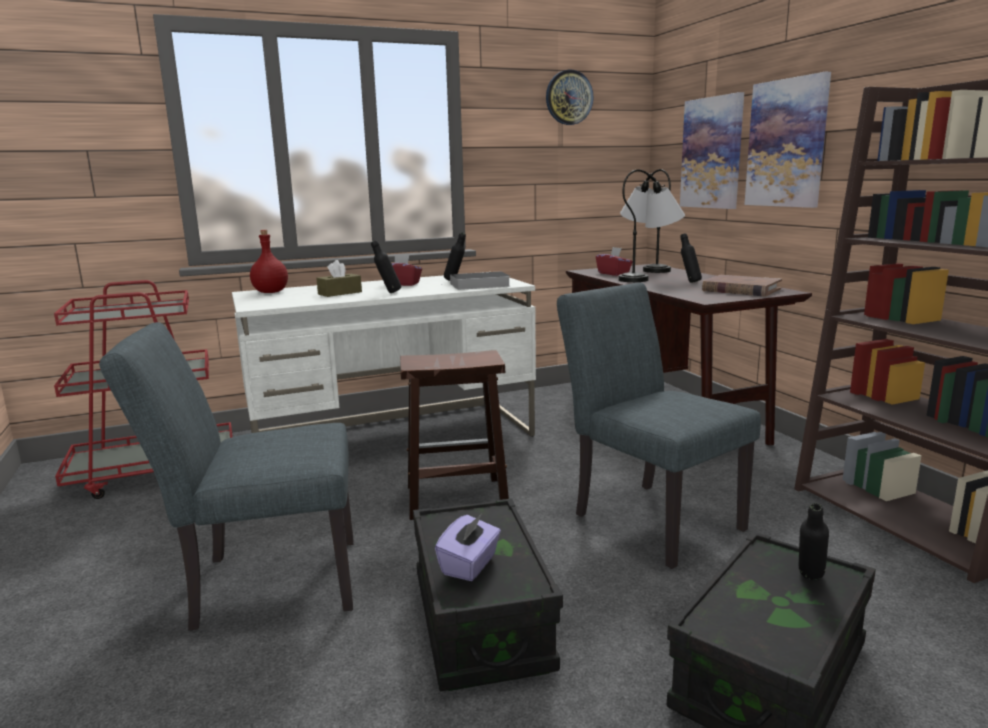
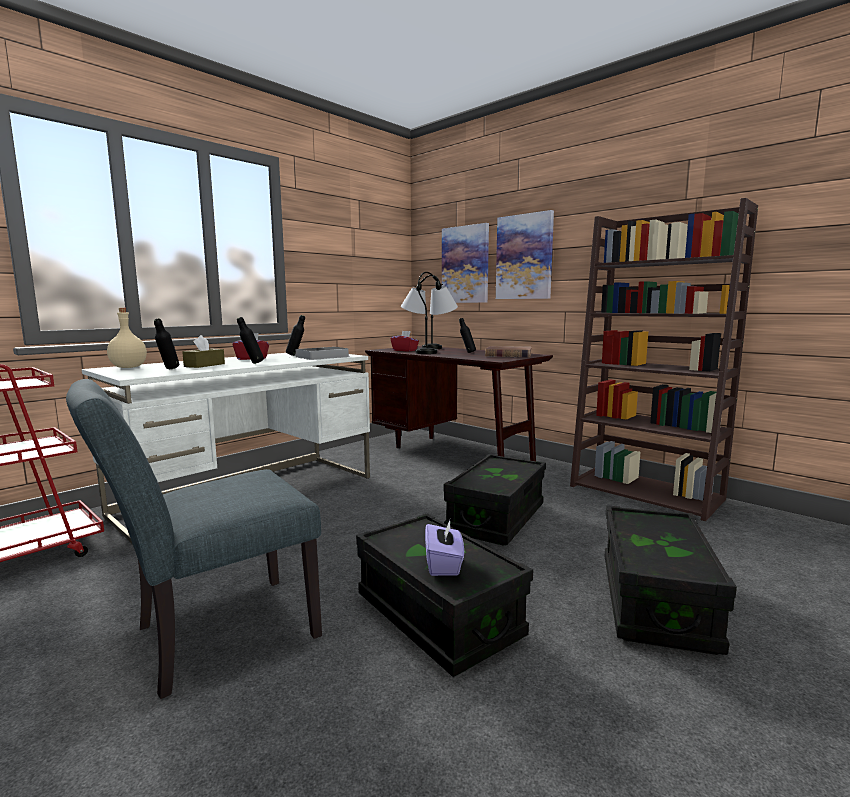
camera: 25 degrees left, 5 degrees down
(270, 292) = (128, 367): red bottle -> beige bottle
(454, 498) = (341, 531): brown stool -> none
(569, 97) = (358, 219): wall clock -> none
(648, 517) = (496, 518): grey chair -> black storage box
(809, 581) = (665, 528): black bottle -> black bottle (168, 369)

